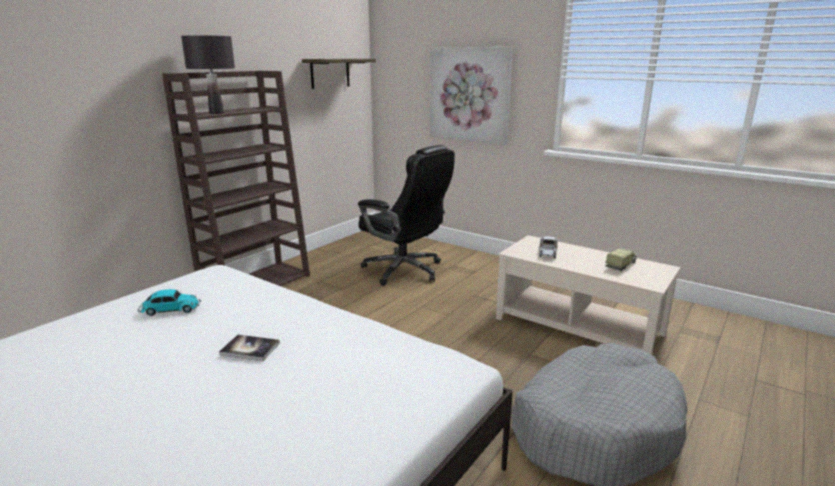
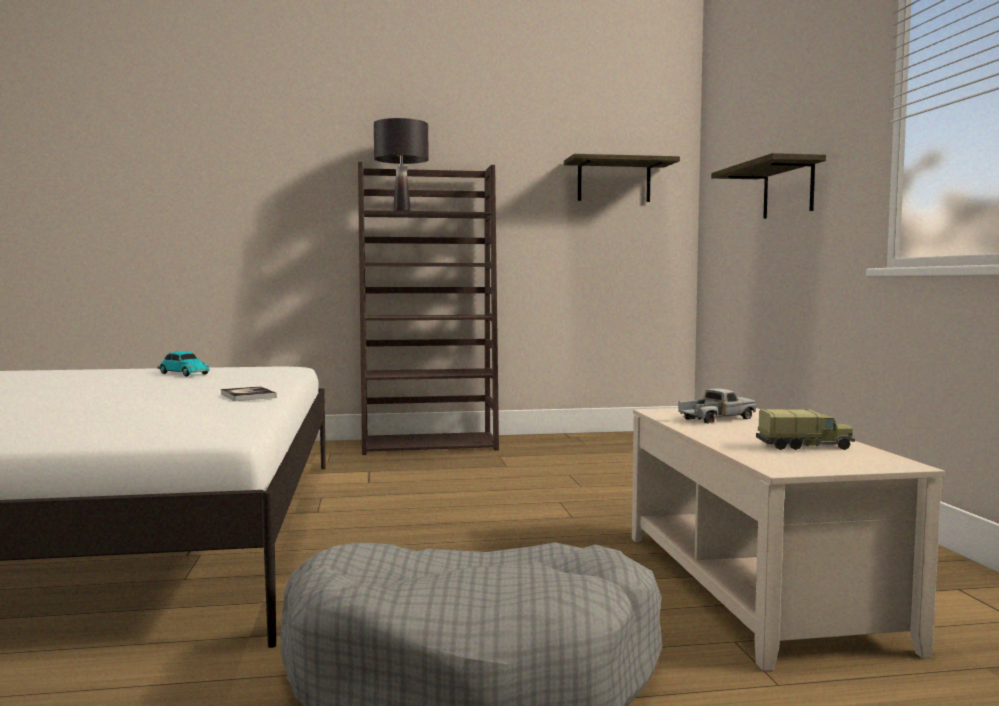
camera: 45 degrees right, 15 degrees down
(250, 349) = (141, 392): book -> book (248, 396)
(405, 270) = (624, 470): black office chair -> none
(469, 94) = (788, 190): picture -> shelf

